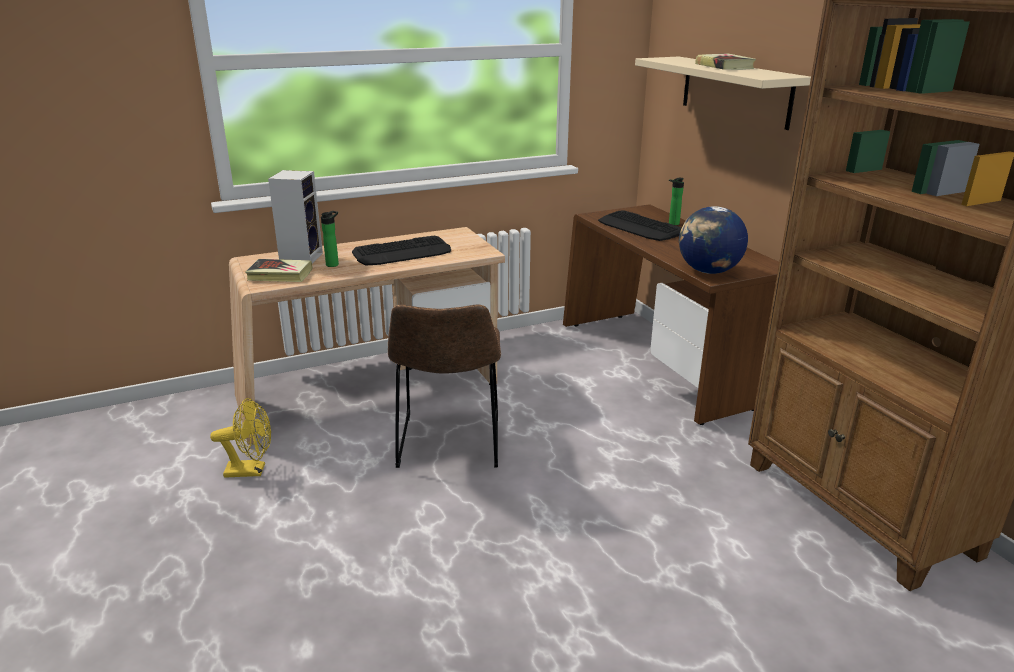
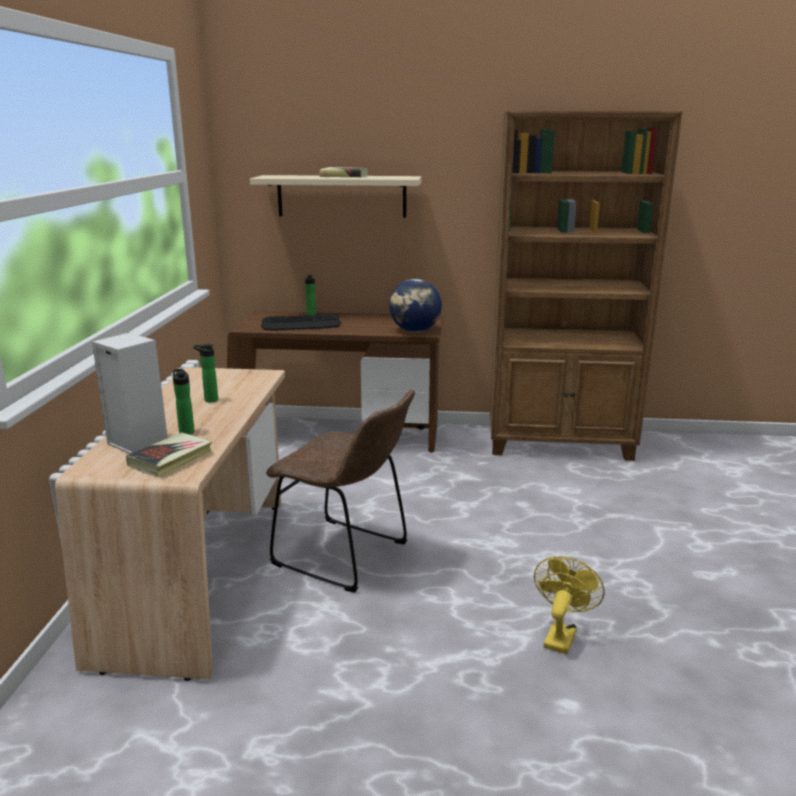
camera: 60 degrees left, 5 degrees down
(251, 470) = (262, 688): yellow fan -> yellow fan (561, 635)
(402, 252) = (209, 400): keyboard -> bottle

